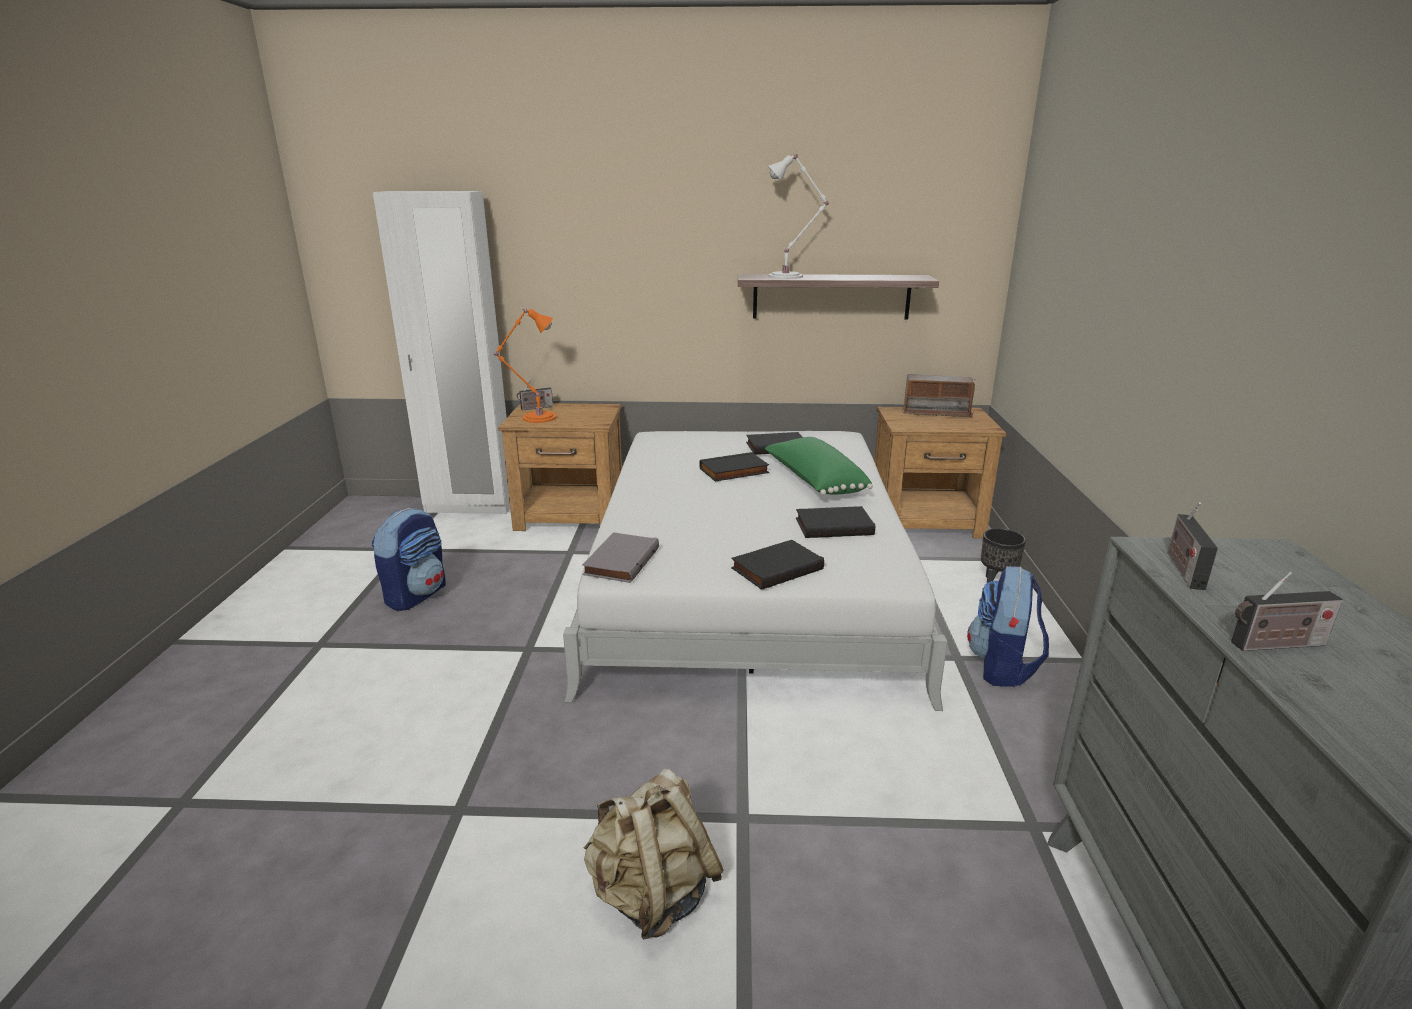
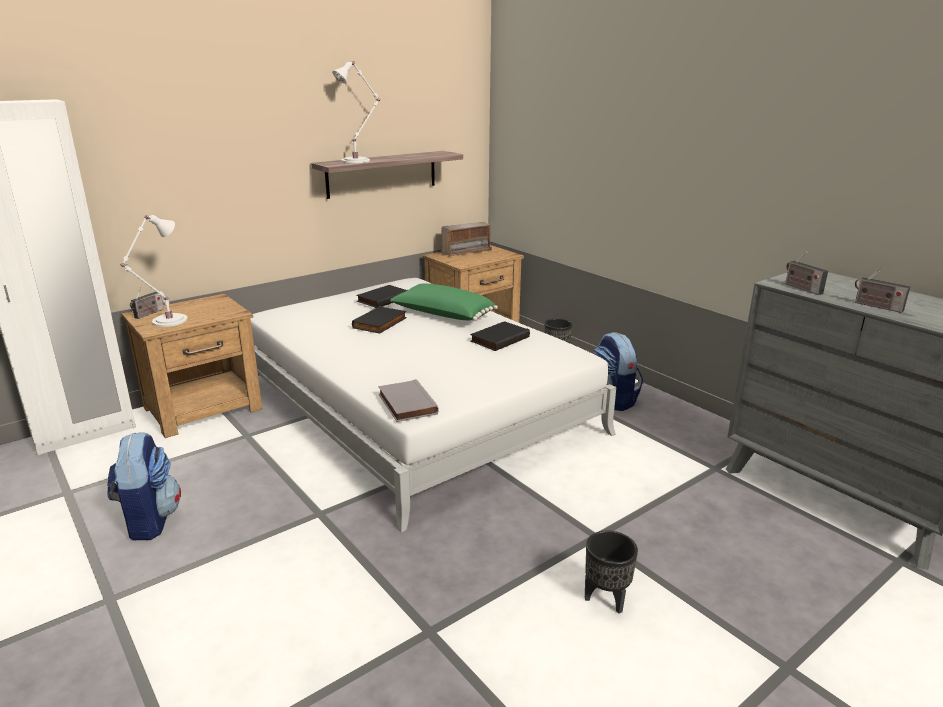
camera: 40 degrees left, 0 degrees up
(536, 418) = (167, 321): orange table lamp -> white table lamp
(652, 895) = (606, 599): beige backpack -> black planter
(776, 568) = (508, 373): black book -> none
(1274, 645) = (876, 306): radio -> radio turned 90 degrees clockwise

